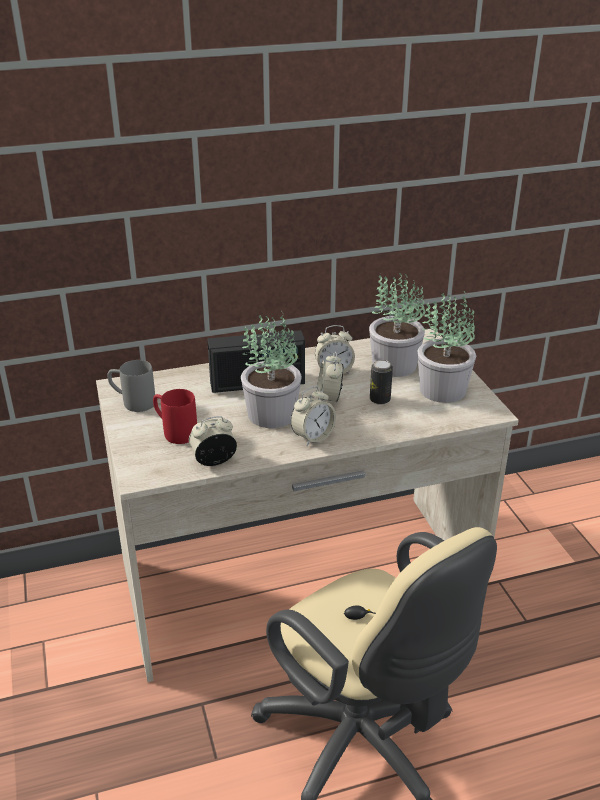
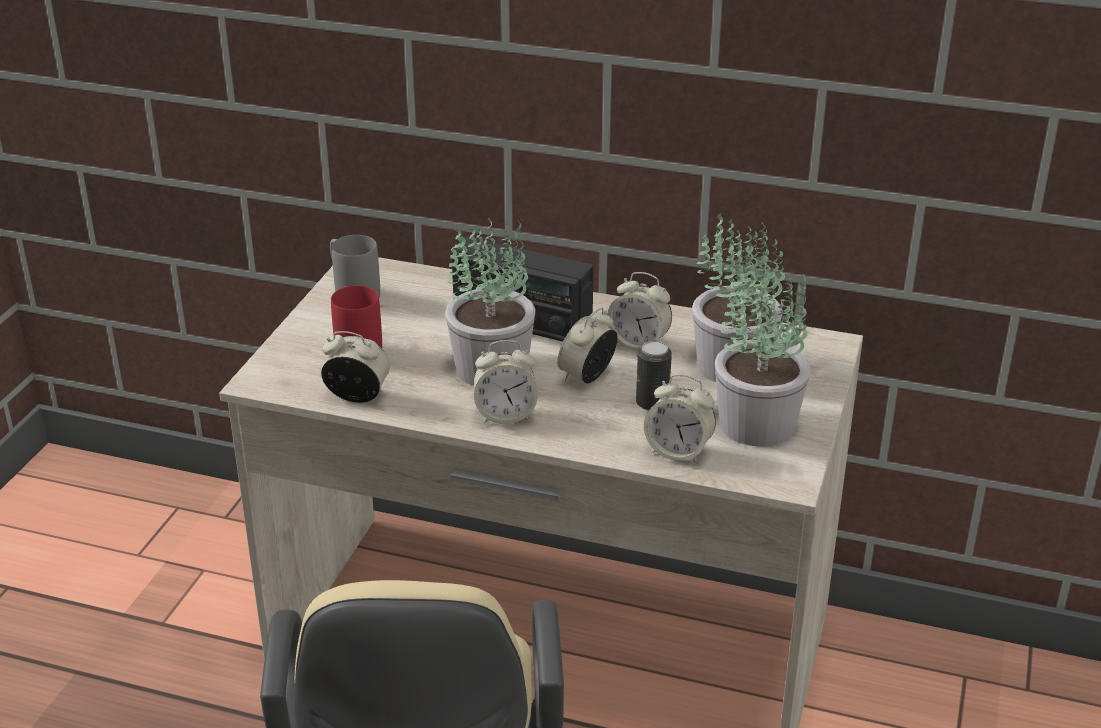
camera: 35 degrees right, 0 degrees up
(424, 419) = (678, 451): none -> alarm clock

